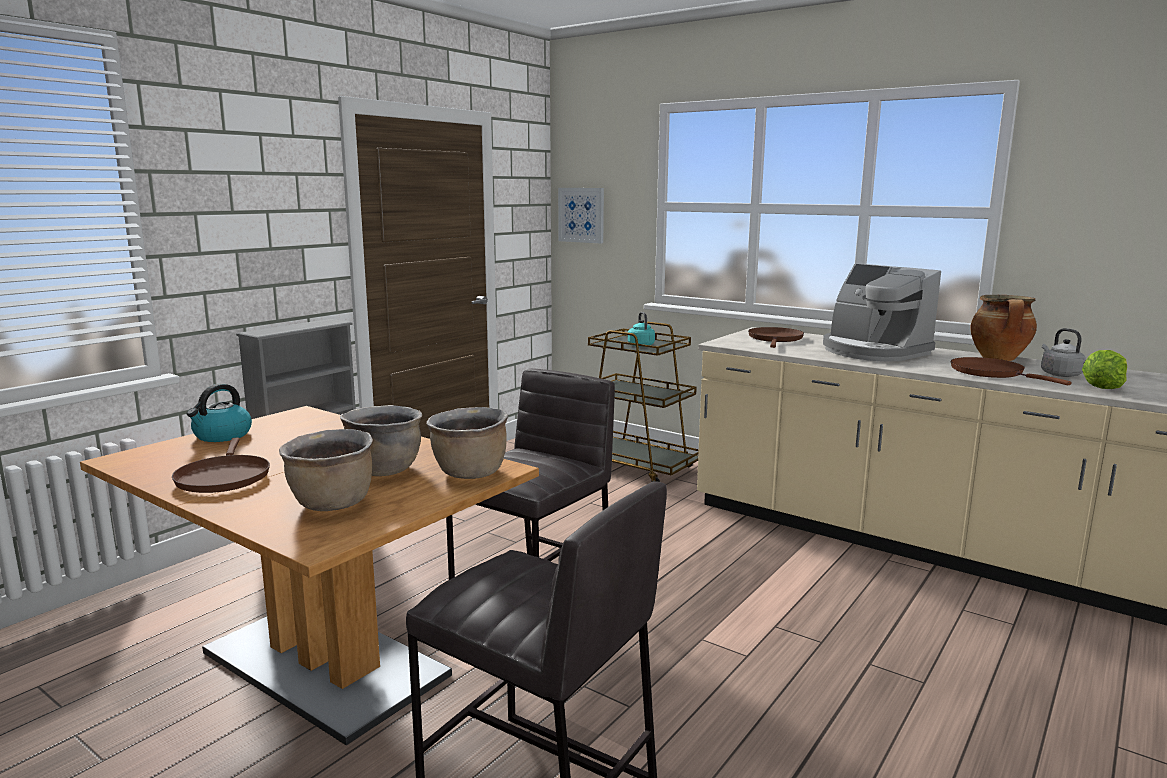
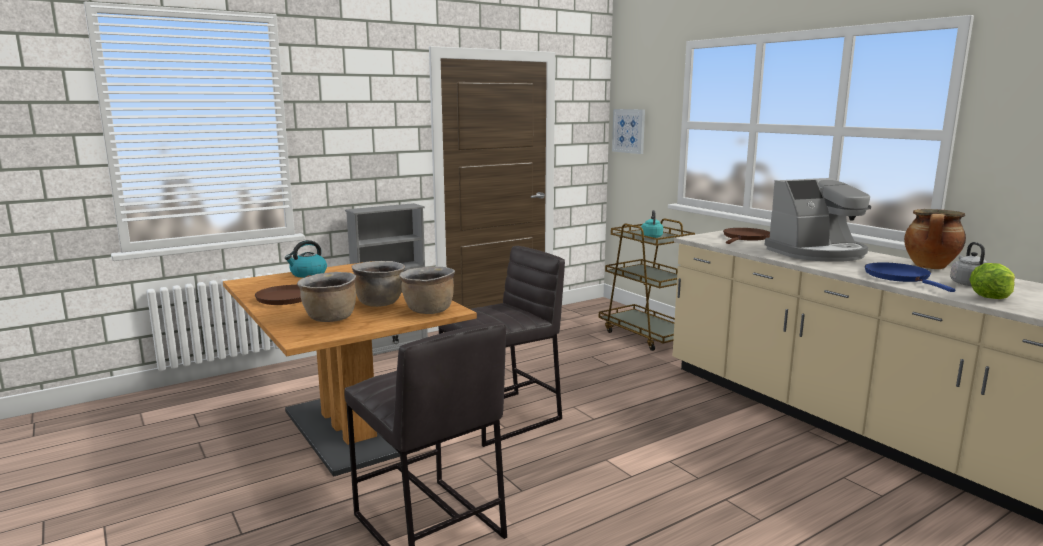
camera: 20 degrees right, 0 degrees up
(873, 351) = (817, 253): coffee machine -> coffee machine turned 90 degrees counterclockwise
(991, 373) = (900, 277): brown frying pan -> blue frying pan

